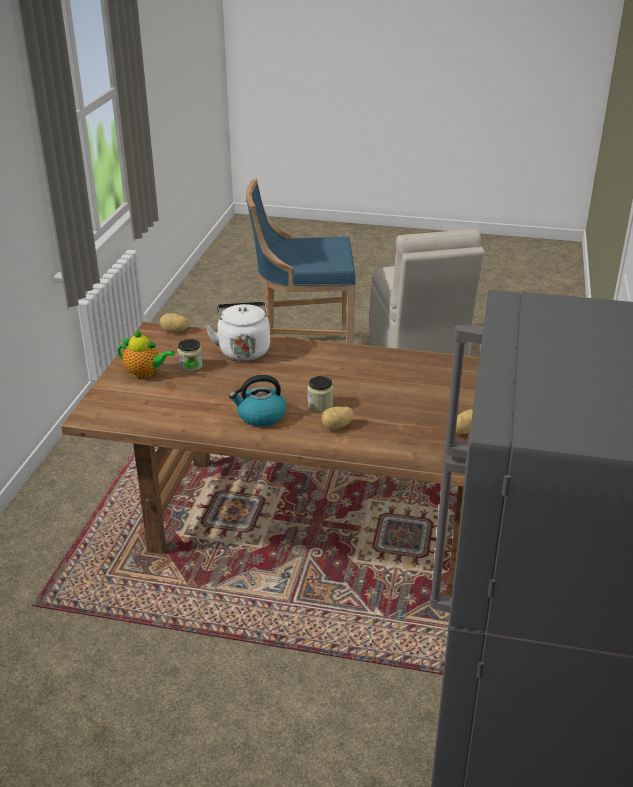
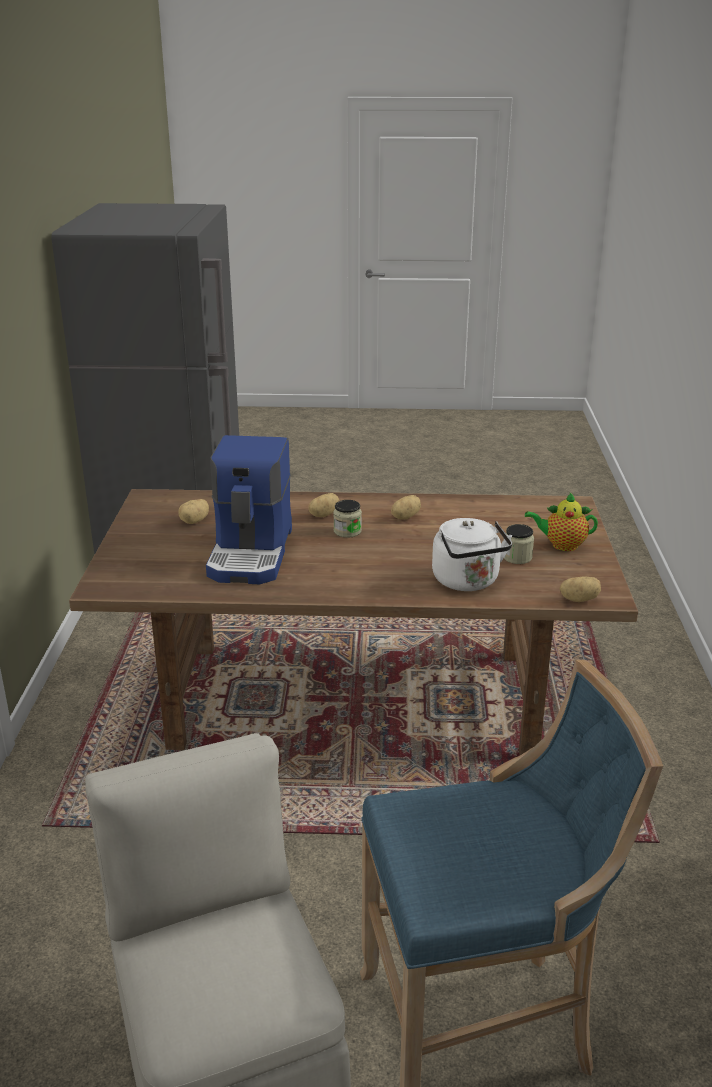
camera: 170 degrees right, 5 degrees down
(260, 416) = (405, 517): kettle -> potato
(407, 389) = (252, 554): none -> coffee machine

